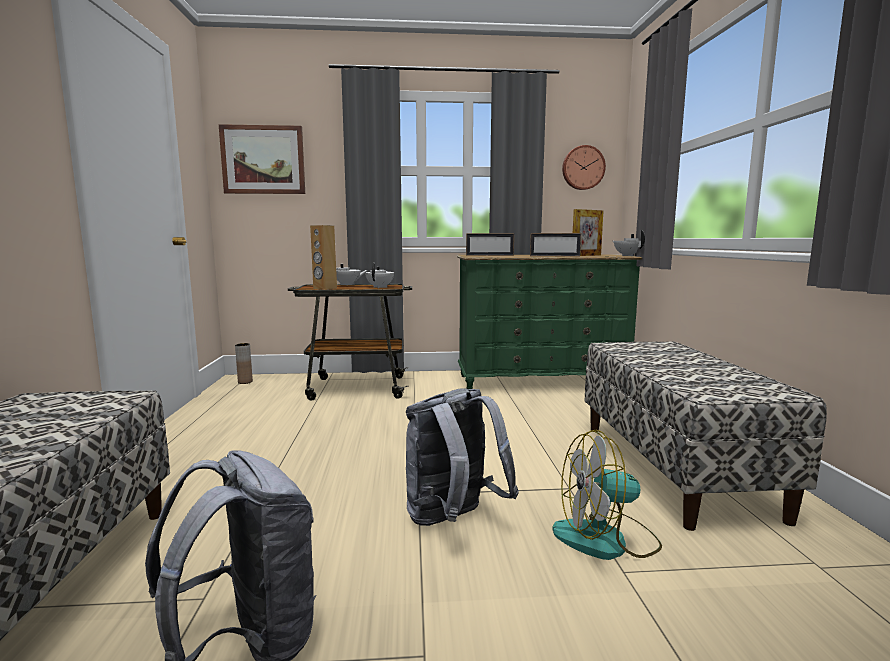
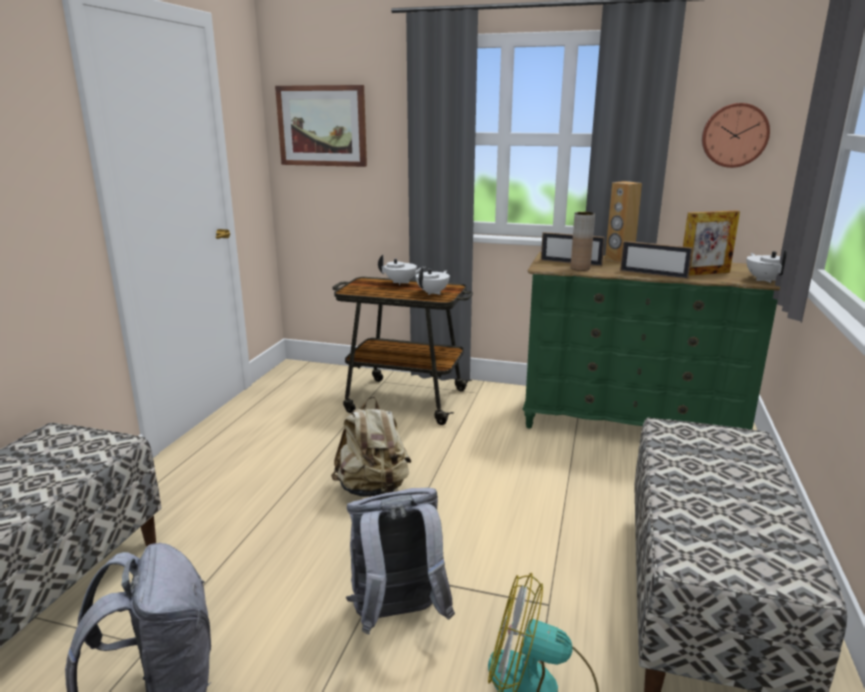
camera: 20 degrees right, 10 degrees up
(245, 382) = (299, 373): brown vase -> brown vase (580, 268)
(325, 288) = (370, 290): brown speaker -> brown speaker (619, 259)
(368, 443) = (373, 490): none -> beige backpack

